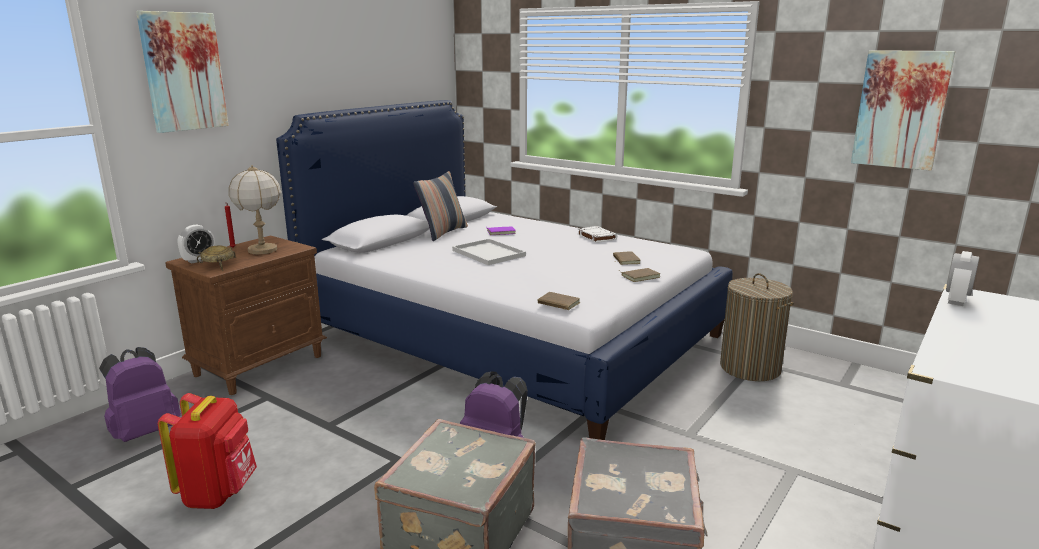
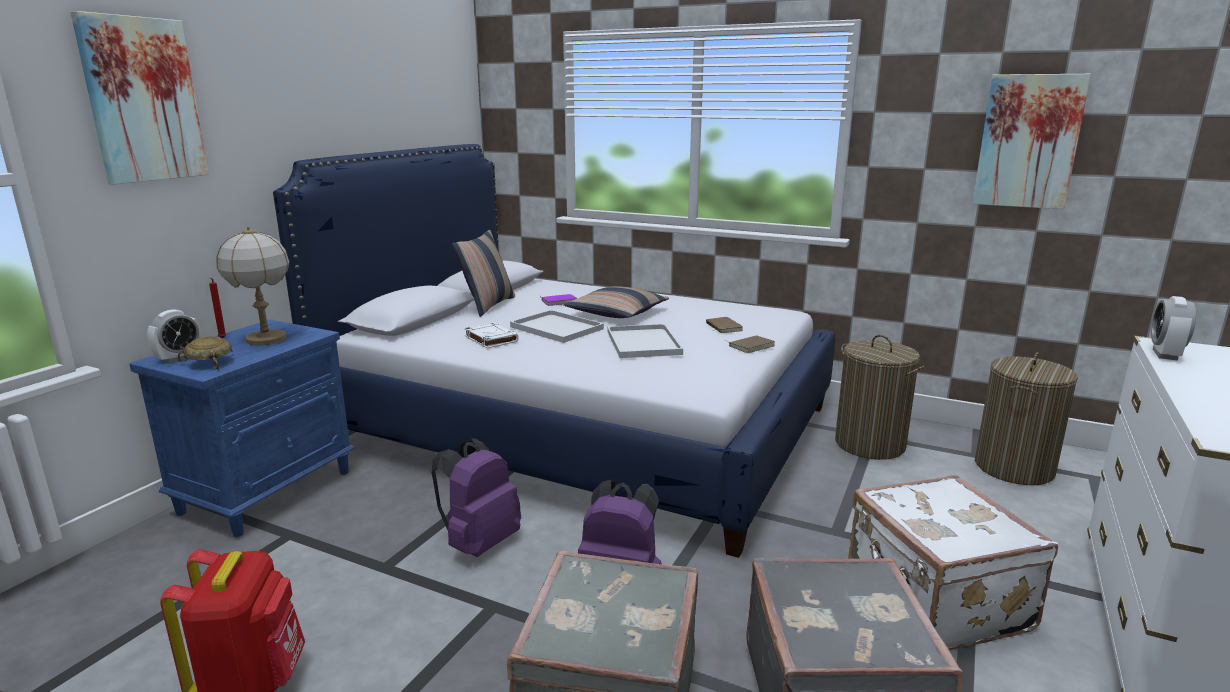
camera: 10 degrees left, 0 degrees up
(145, 431) = (119, 604): purple backpack -> purple backpack (479, 543)
(260, 365) = (267, 491): brown nightstand -> blue nightstand
(543, 244) = (616, 313): none -> pillow
(550, 268) = (642, 342): none -> white tray
(557, 304) = (673, 386): brown book -> none
(596, 237) = (674, 302): white book -> white book (490, 339)
(748, 492) = (934, 600): none -> white suitcase
(873, 397) = (1013, 467): none -> laundry basket

